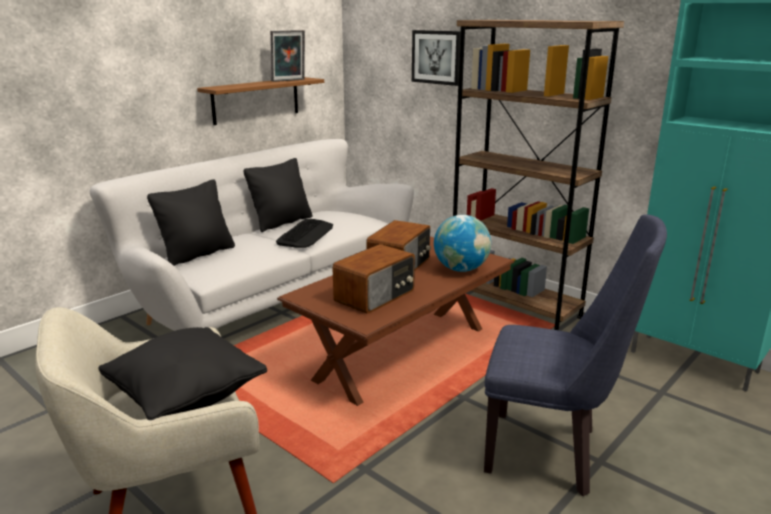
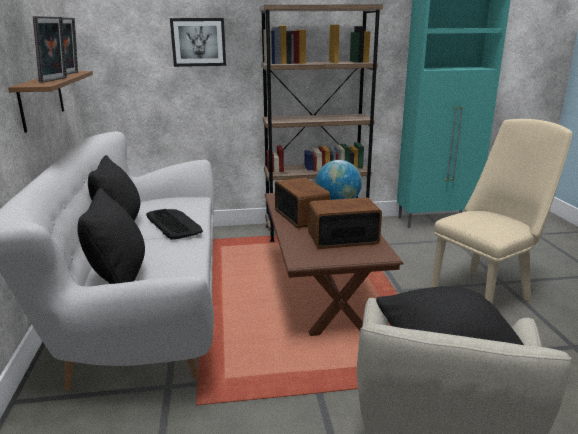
camera: 50 degrees left, 0 degrees up
(247, 85) = (56, 80): none -> picture frame
(376, 296) = (342, 238): radio -> radio turned 90 degrees counterclockwise
(552, 453) = (484, 291): blue chair -> beige chair

